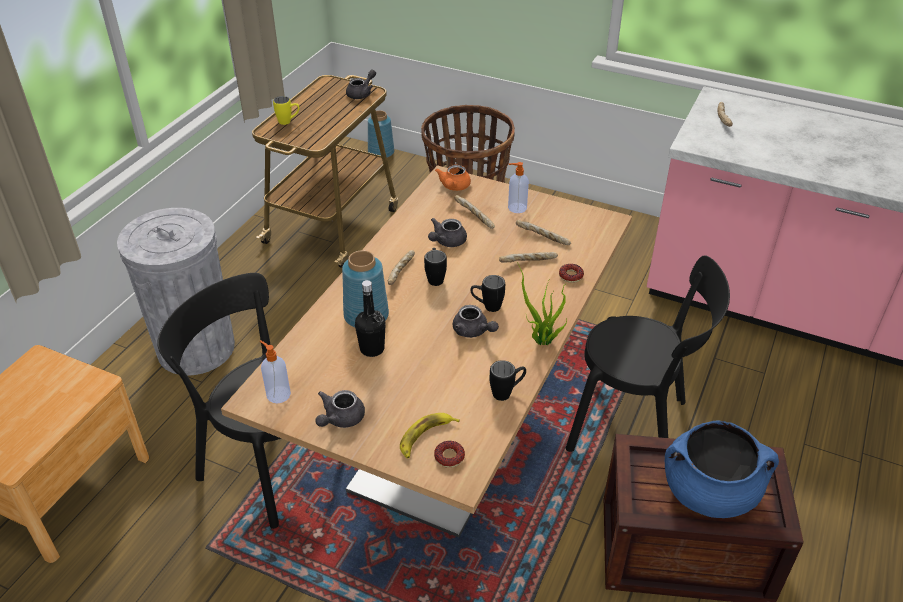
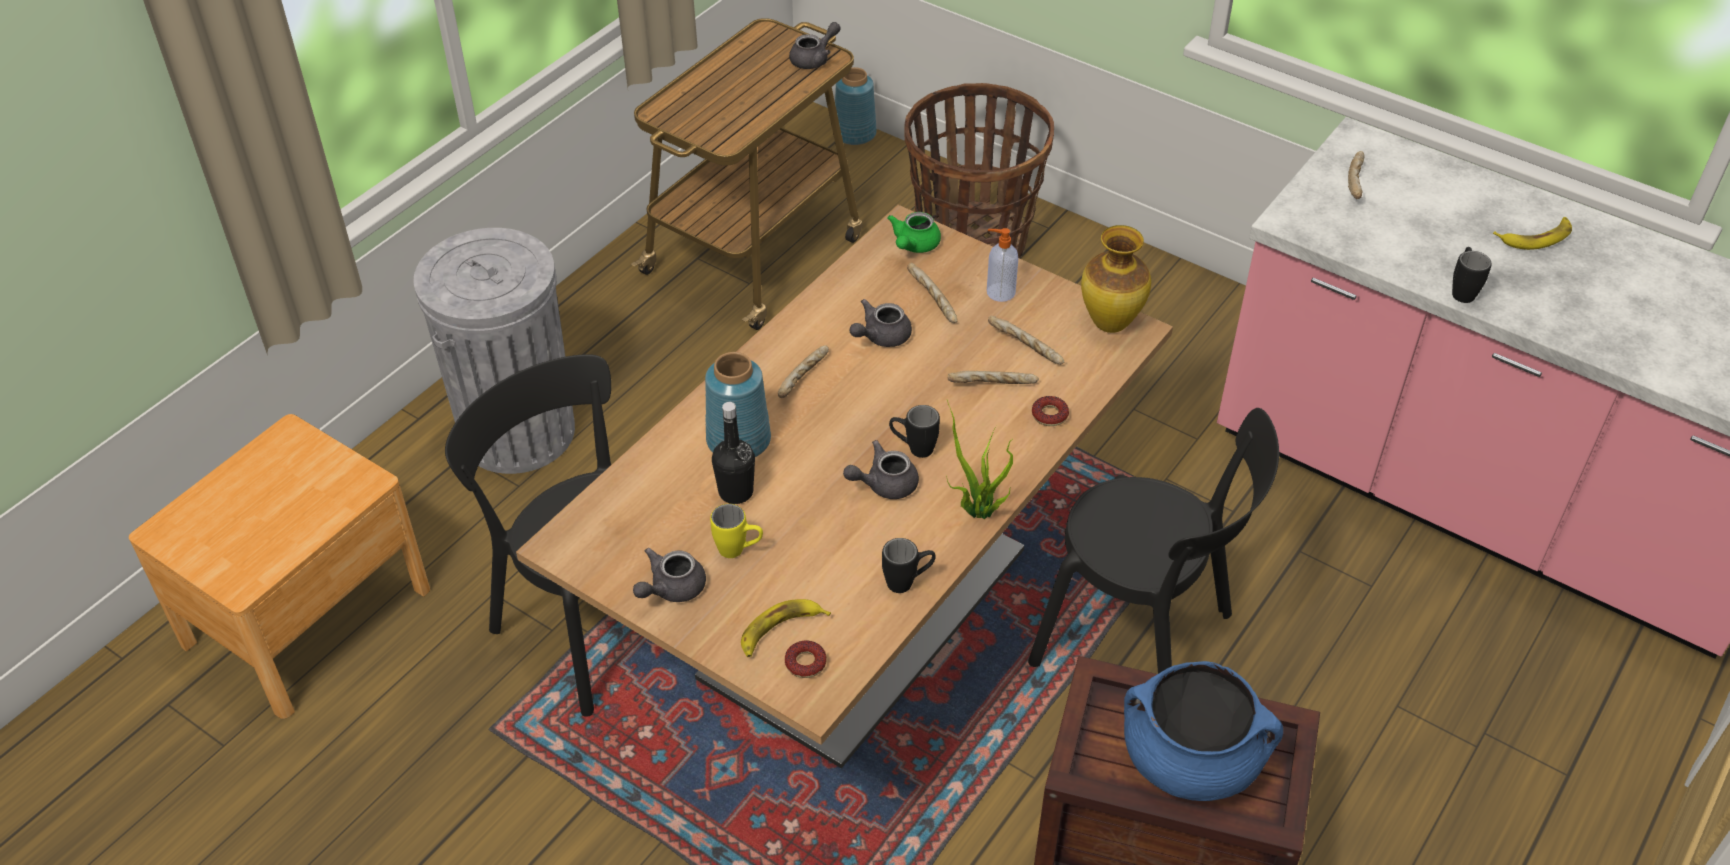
camera: 10 degrees right, 5 degrees up
(278, 394) = (594, 541): soap dispenser -> none
(288, 122) = (692, 99): yellow mug -> yellow mug (739, 550)
(435, 277) = (850, 392): black mug -> black mug (1462, 290)
(453, 187) = (913, 245): orange teapot -> green teapot
(473, 331) = (884, 484): grey teapot -> grey teapot turned 105 degrees clockwise
(592, 219) = (1109, 324): none -> vase
(841, 138) = (1536, 237): none -> banana

